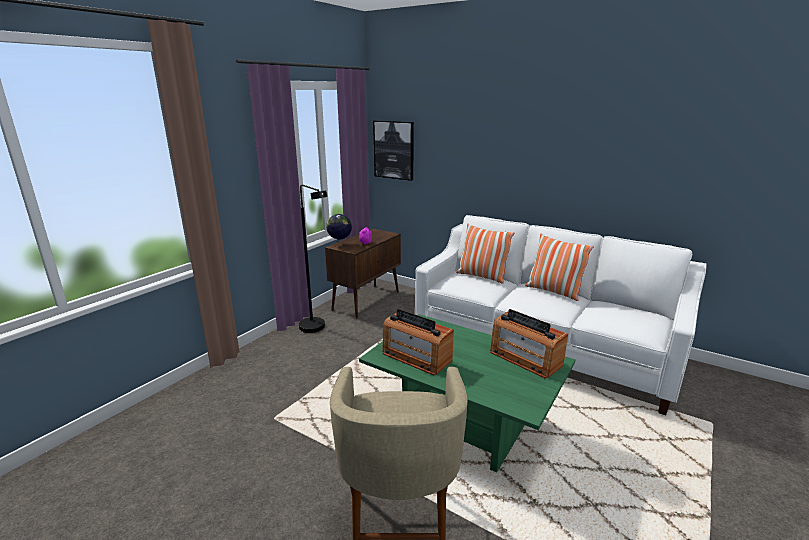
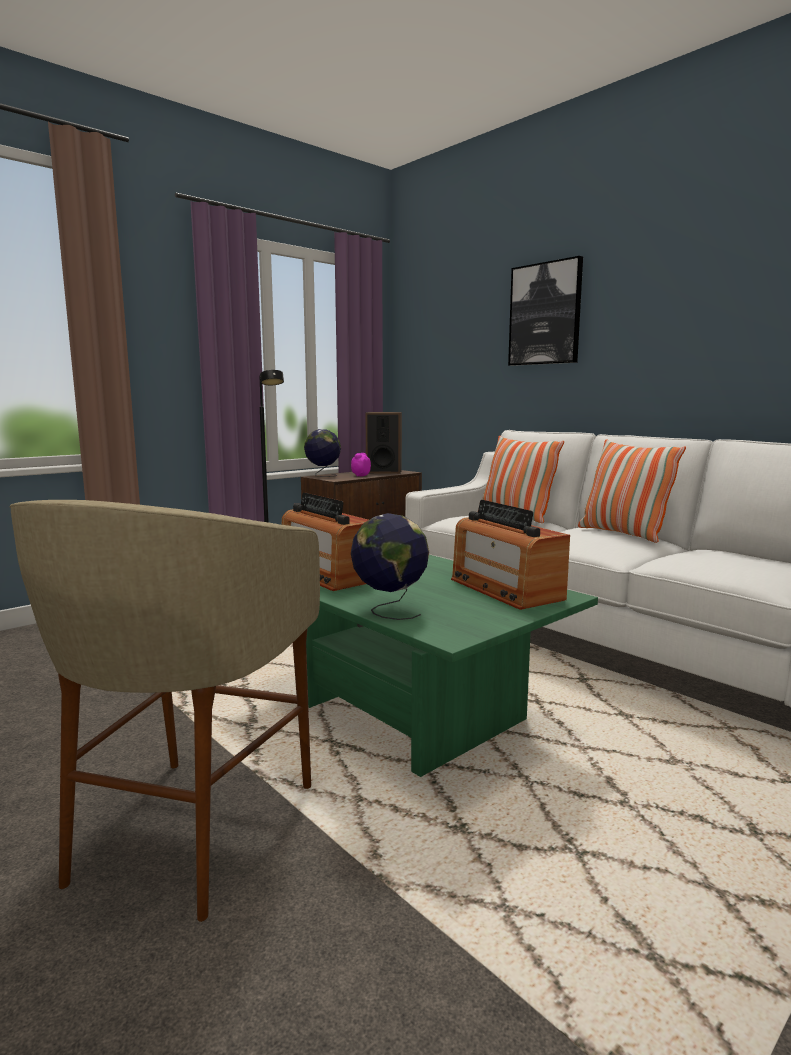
camera: 15 degrees right, 10 degrees down
(375, 235) = (384, 471): none -> speaker
(394, 150) = (421, 353): picture -> picture (545, 314)
(479, 390) = (389, 610): none -> globe

